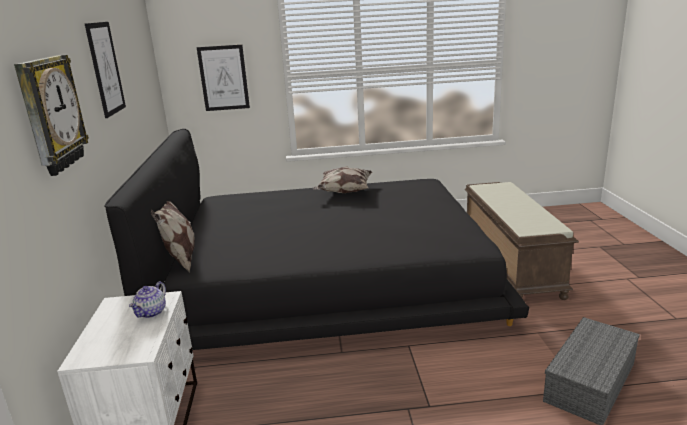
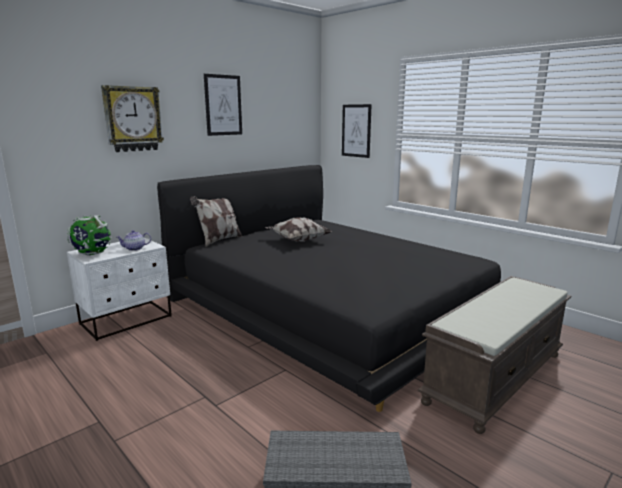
camera: 50 degrees right, 5 degrees down
(116, 349) = (92, 254): none -> globe
(344, 192) = (392, 243): pillow -> pillow (297, 240)

